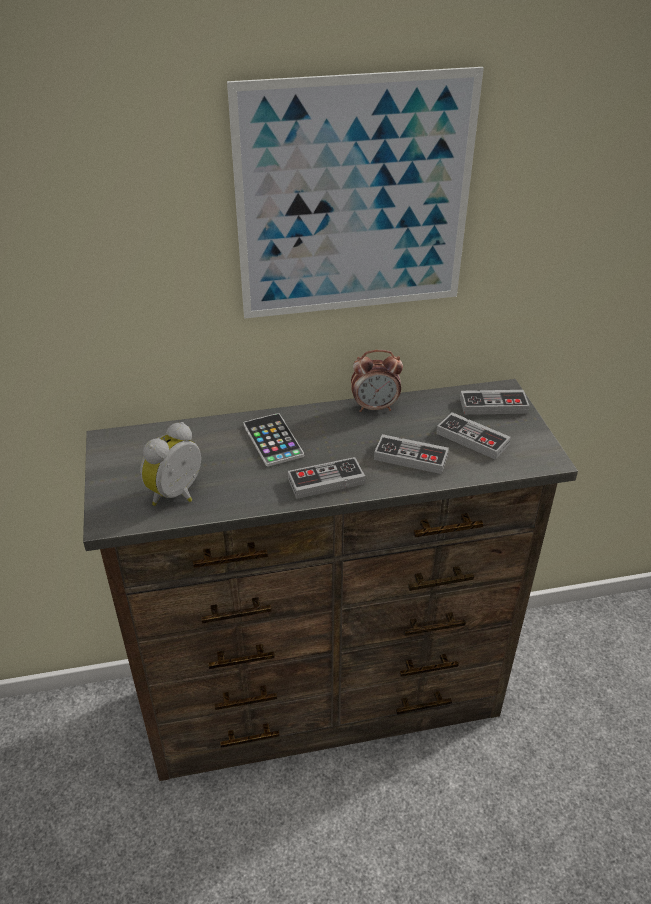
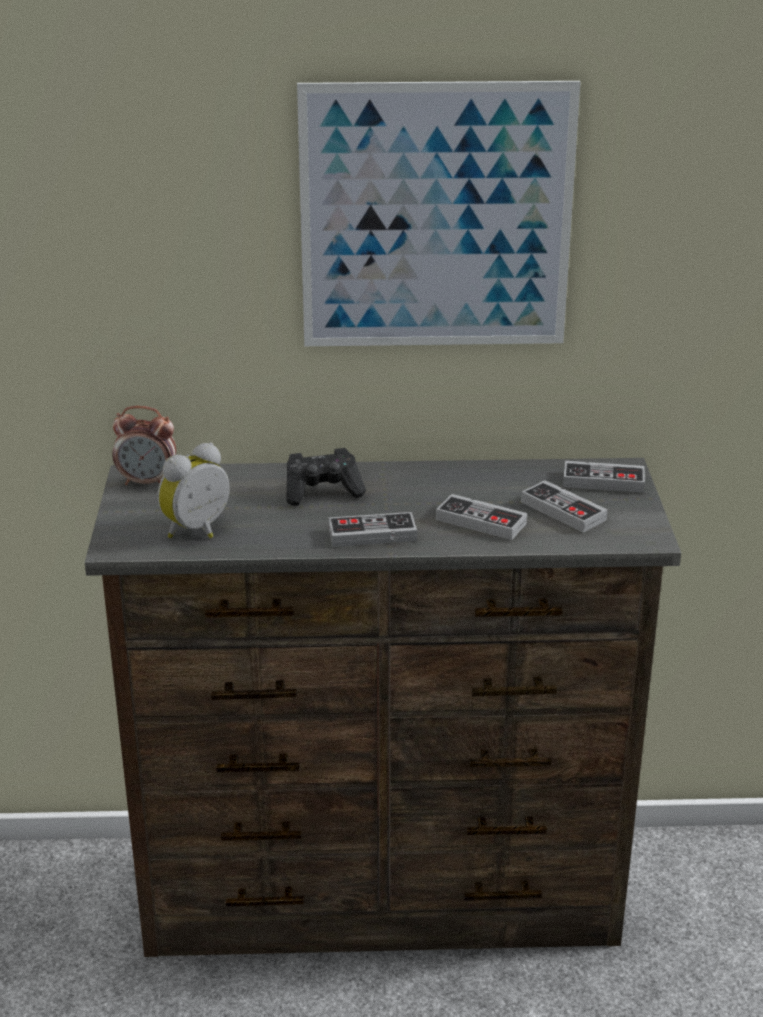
camera: 10 degrees right, 10 degrees down
(273, 440) = (322, 492): phone -> black game controller
(375, 407) = (456, 471): alarm clock -> alarm clock (147, 482)

